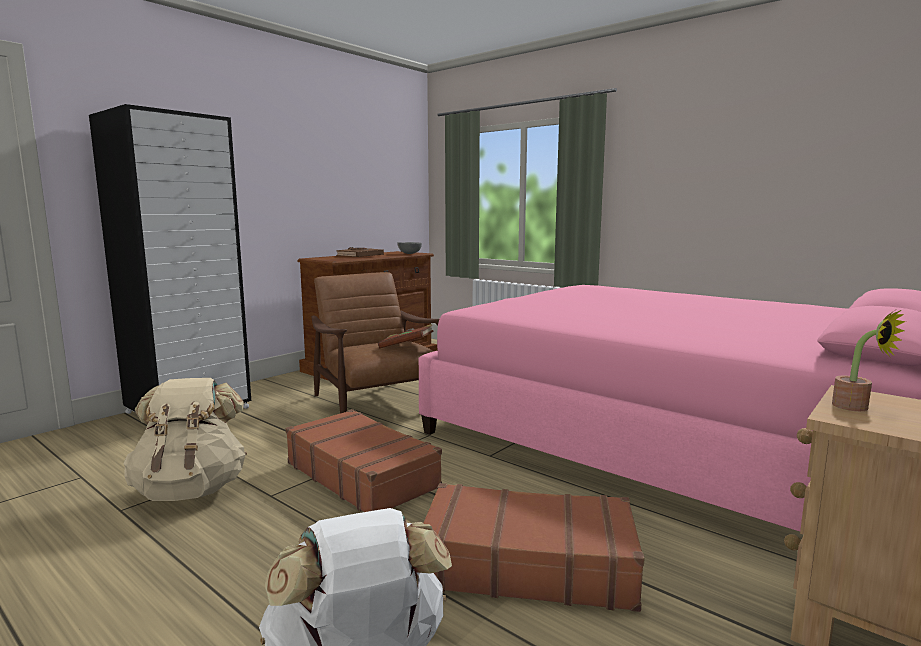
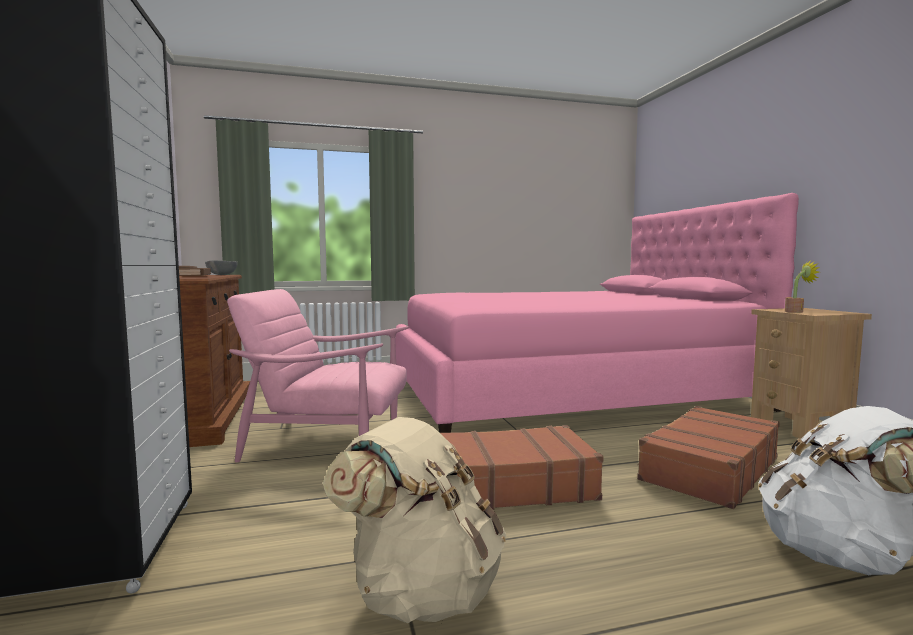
camera: 55 degrees left, 5 degrees down
(377, 403) = (329, 442): brown armchair -> pink armchair
(406, 347) = (375, 363): brown book -> none

